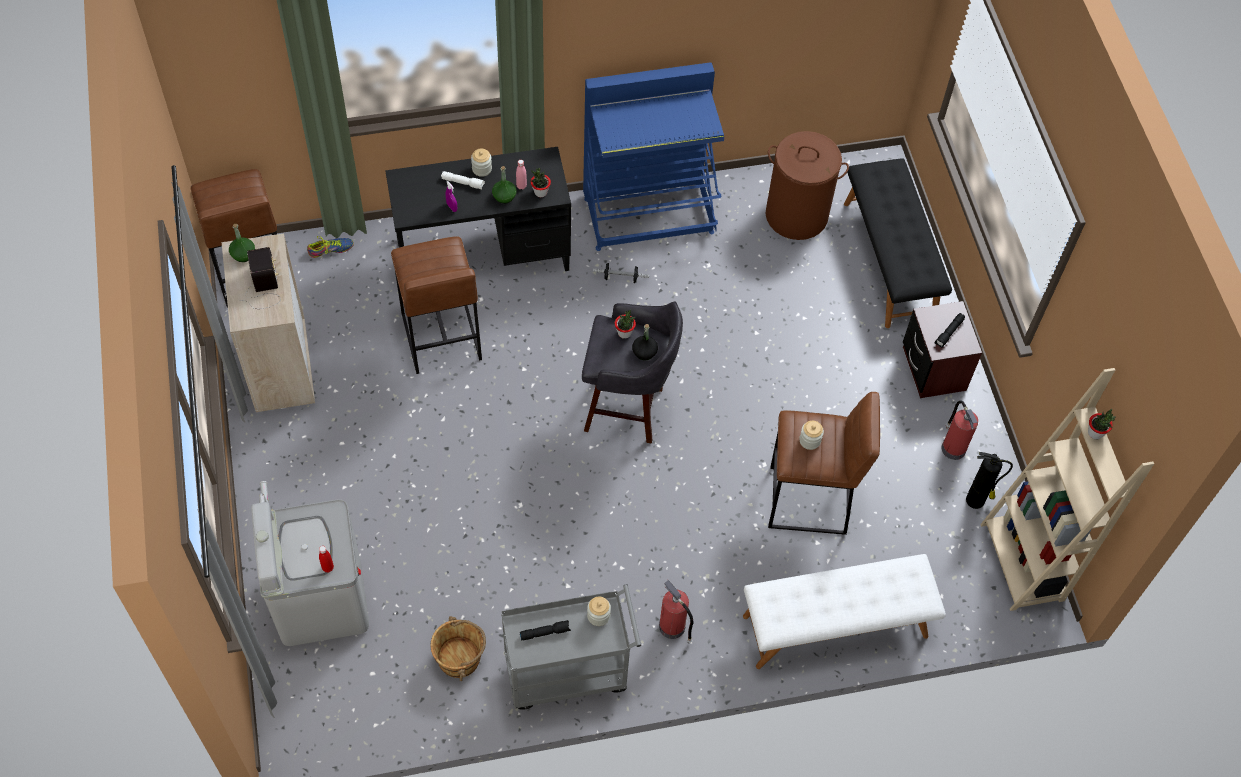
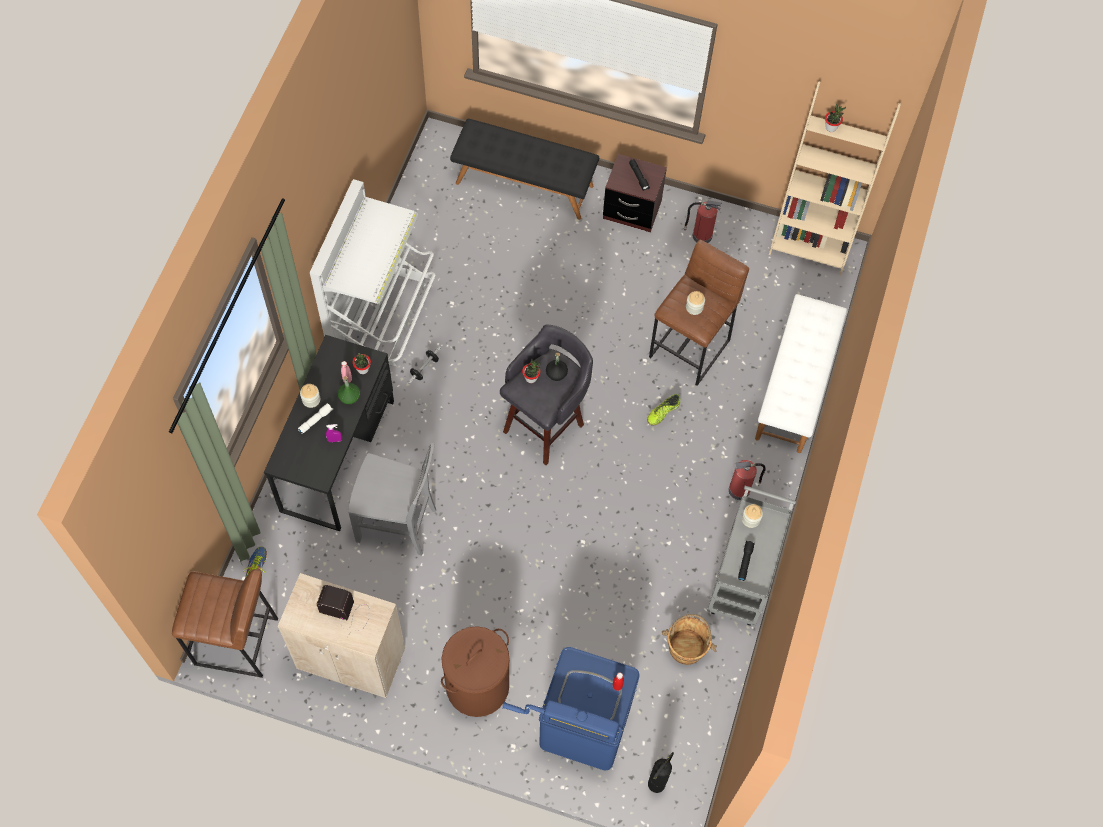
camera: 60 degrees left, 5 degrees up
(243, 254) = (302, 614): green bottle -> none
(320, 599) = (582, 726): grey washing machine -> blue washing machine
(441, 338) = (398, 525): brown stool -> grey chair
(649, 219) = (383, 320): blue shoe rack -> white shoe rack
(714, 510) = (663, 412): none -> shoe
(796, 215) = (446, 220): brown laundry basket -> brown laundry basket (477, 685)
(976, 500) = (749, 246): fire extinguisher -> fire extinguisher (657, 783)

